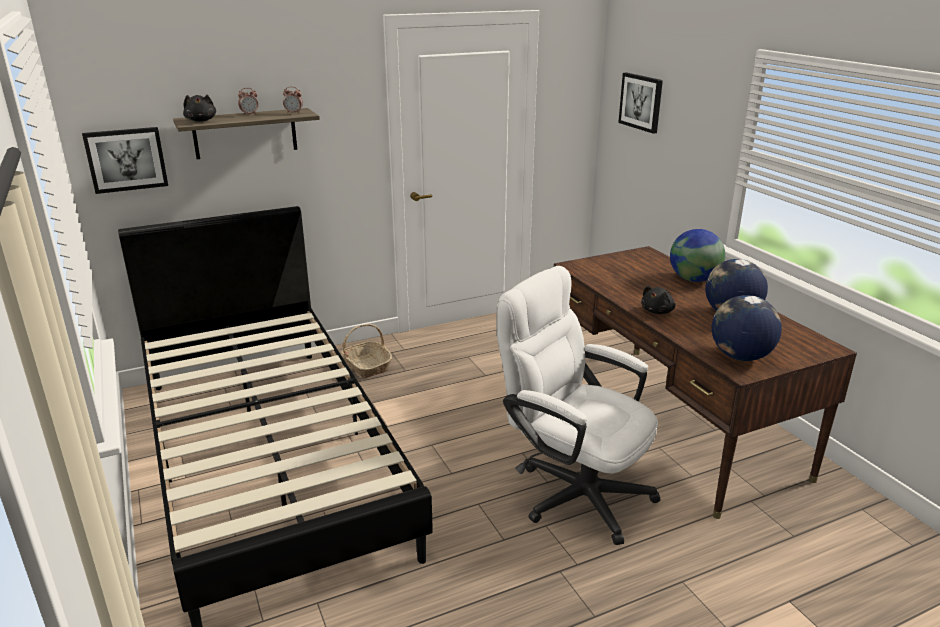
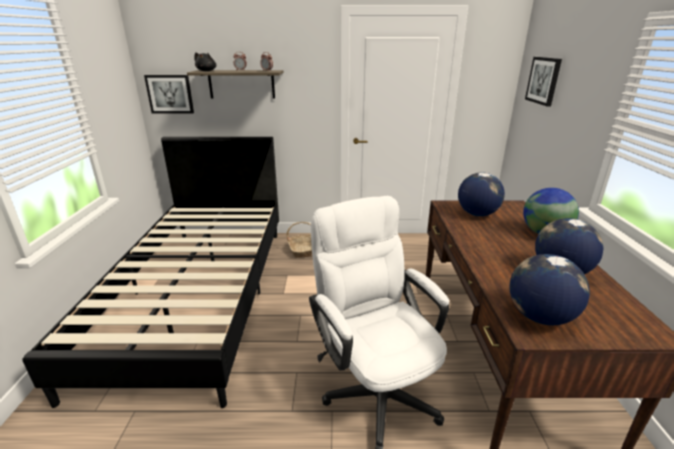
camera: 25 degrees right, 0 degrees up
(615, 271) = (477, 214): none -> globe
(658, 311) = (487, 254): black plush toy -> none

